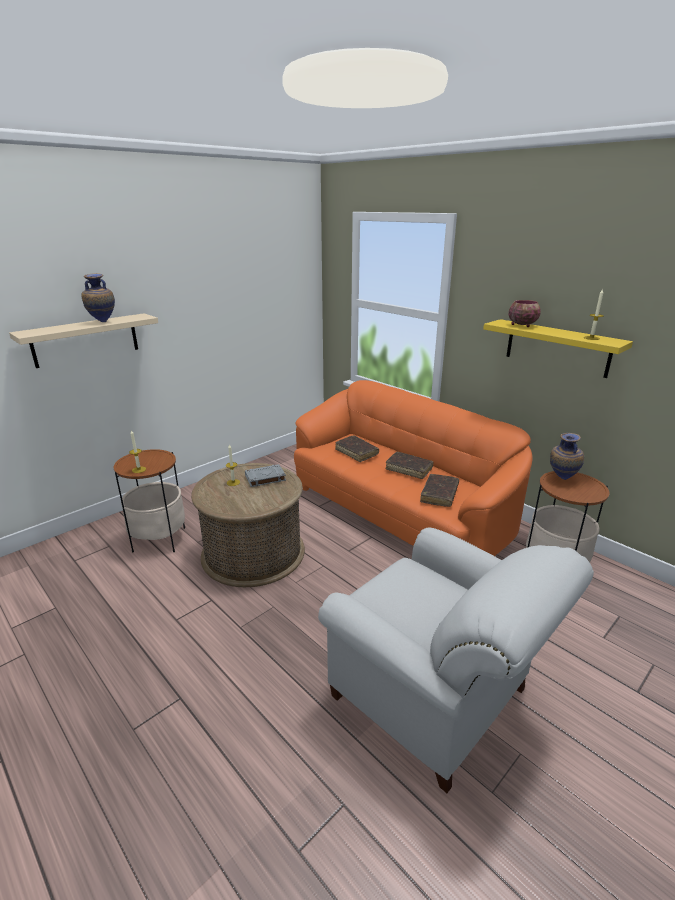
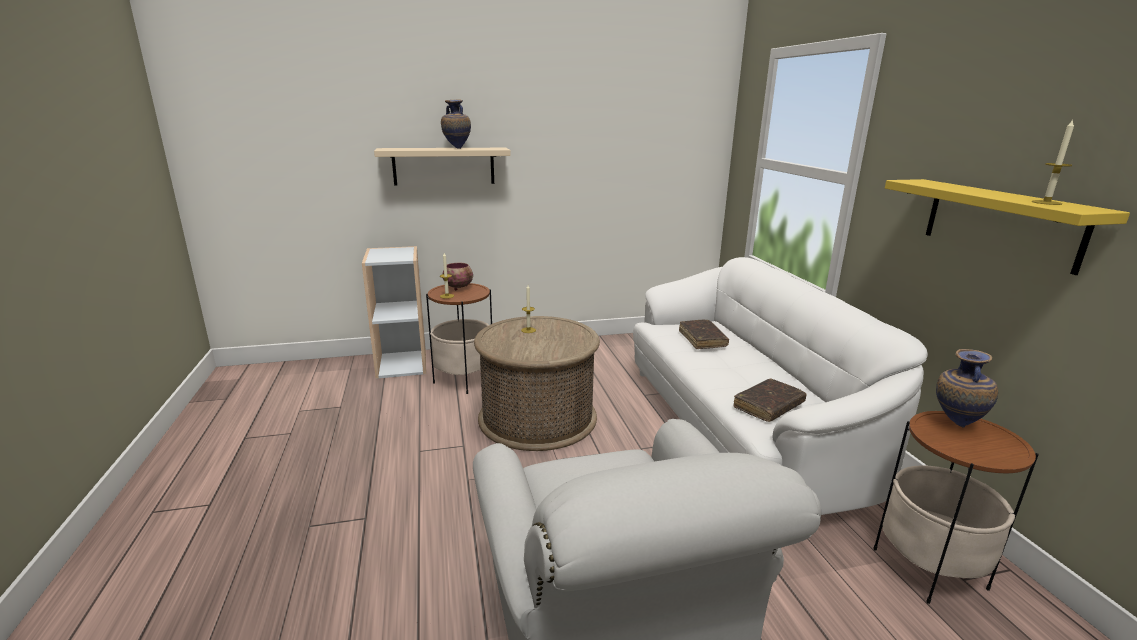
camera: 30 degrees right, 5 degrees down
(82, 543) = (402, 364): none -> bookcase
(265, 478) = (562, 333): grey book -> none
(397, 509) = (738, 425): orange sofa -> white sofa
(409, 469) = (753, 370): brown book -> none
(522, 325) = (946, 185): bowl -> bowl (459, 287)

